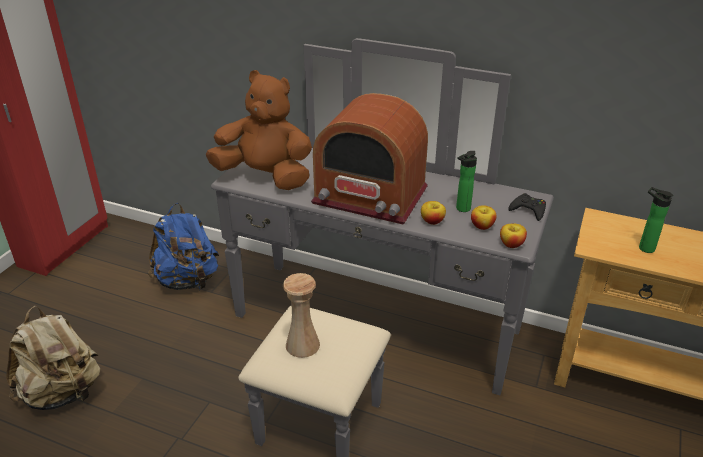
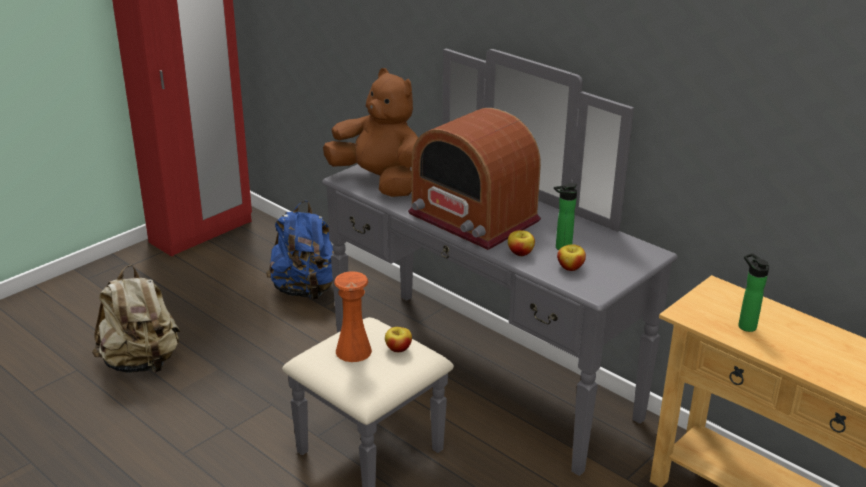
camera: 20 degrees right, 5 degrees down
(302, 345) = (353, 351): beige vase -> orange vase
(511, 244) = (588, 289): apple -> apple (398, 348)
(528, 210) = (635, 263): black game controller -> none

